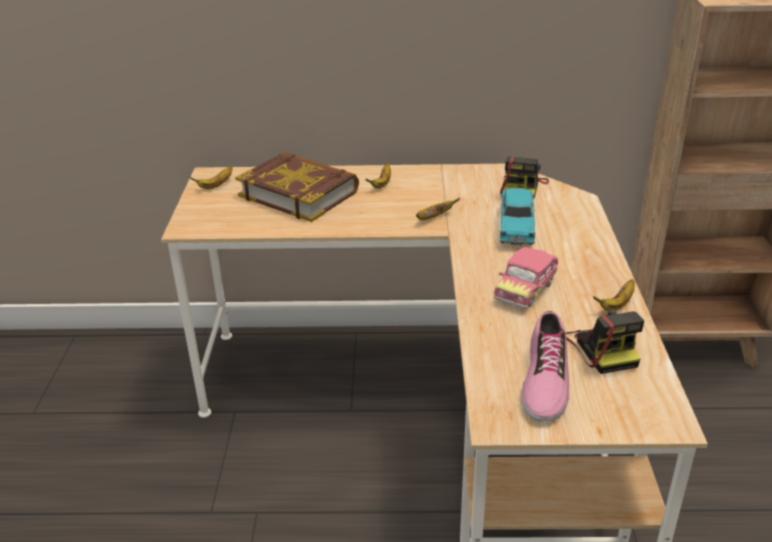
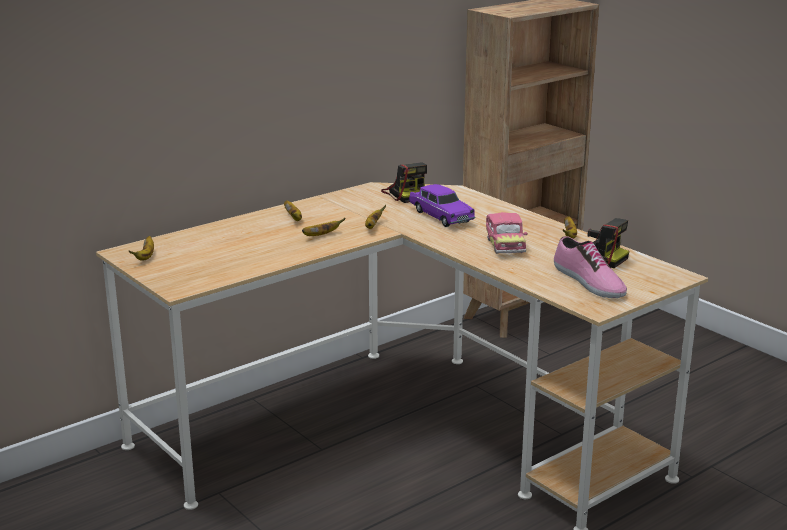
camera: 40 degrees left, 10 degrees down
(299, 193) = (235, 242): book -> none
(375, 211) = (321, 235): none -> banana
(516, 228) = (441, 216): turquoise toy car -> purple toy car

